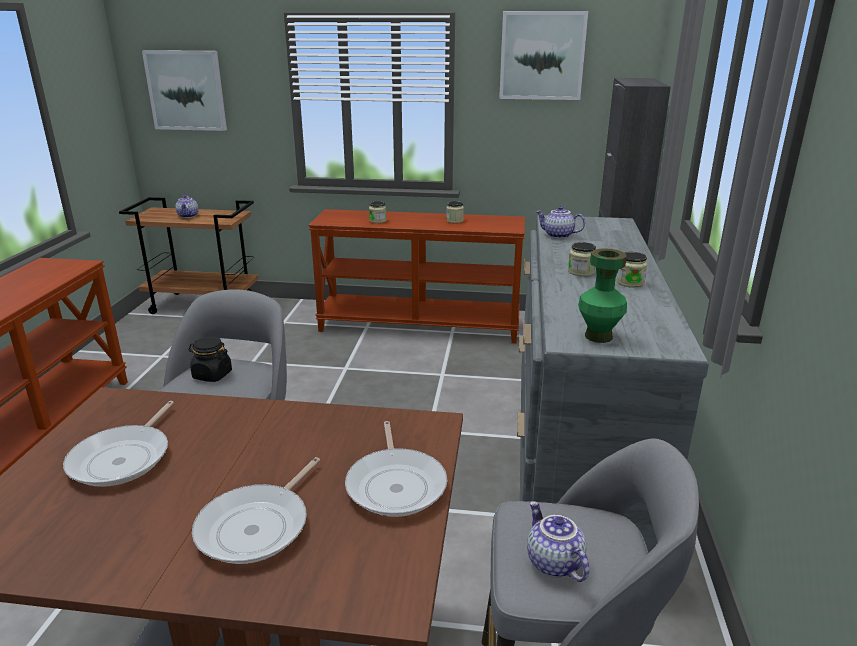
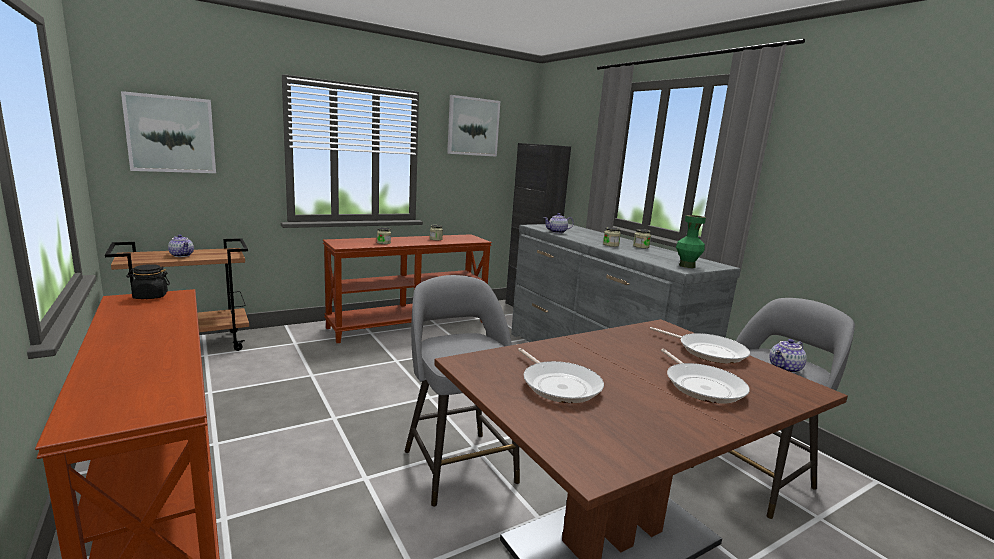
camera: 40 degrees left, 10 degrees down
(212, 375) = (456, 345): black jar -> black jar (150, 296)
(553, 563) = (785, 369): teapot -> teapot turned 60 degrees counterclockwise

